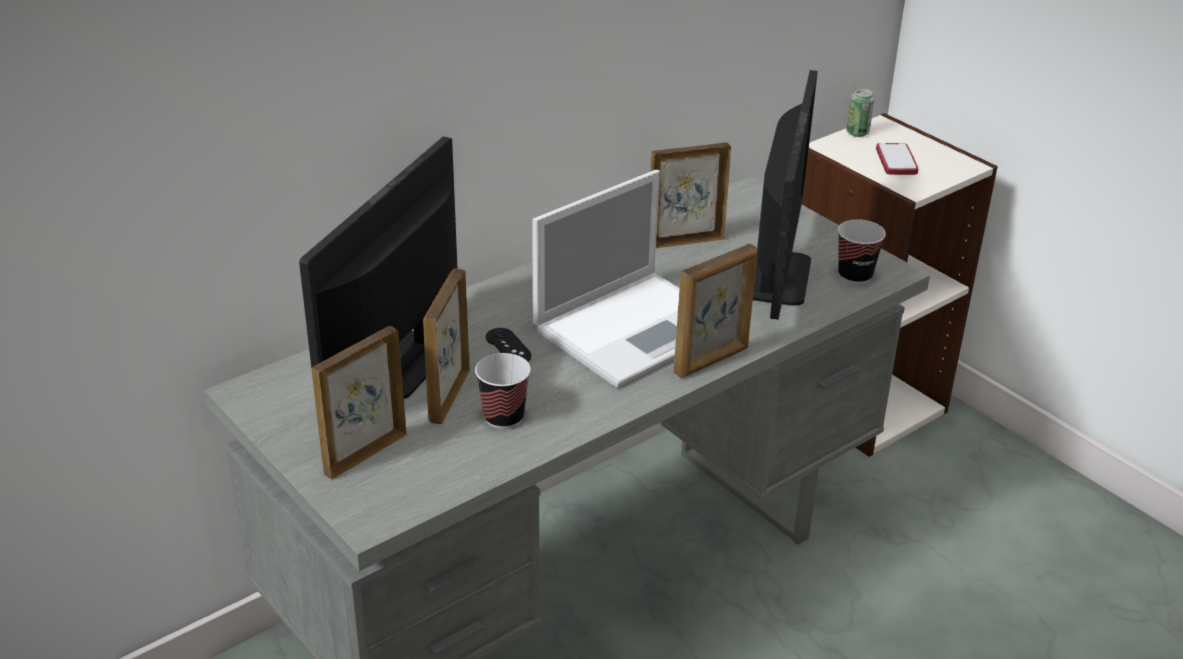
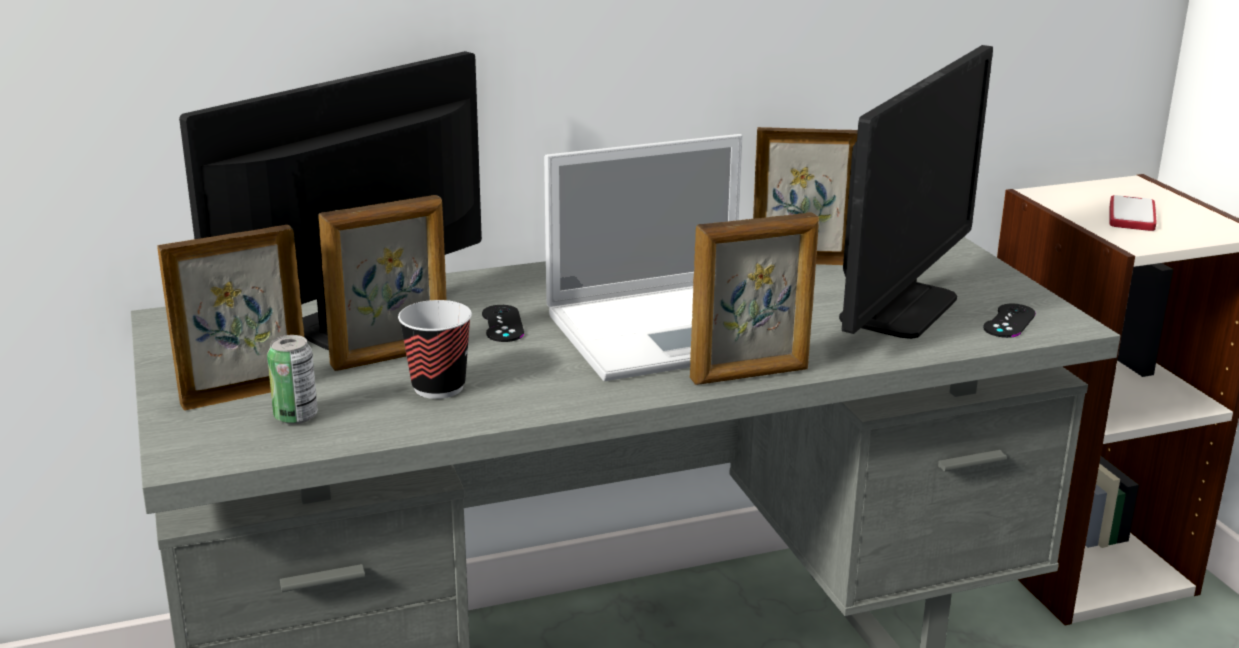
camera: 20 degrees right, 10 degrees down
(448, 396) = (391, 357): picture frame -> picture frame turned 150 degrees counterclockwise
(855, 276) = (1009, 321): cup -> black game controller
(857, 133) = (1094, 186): can -> can (296, 416)

